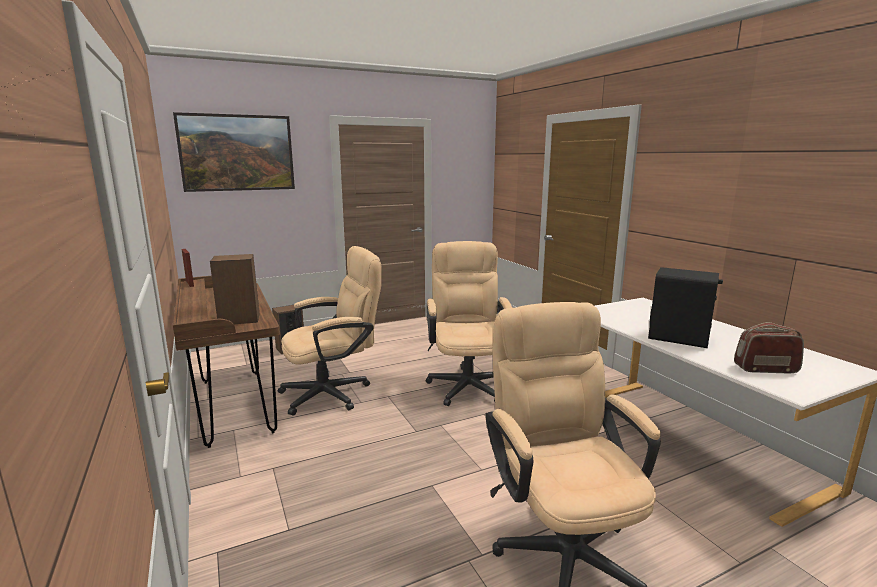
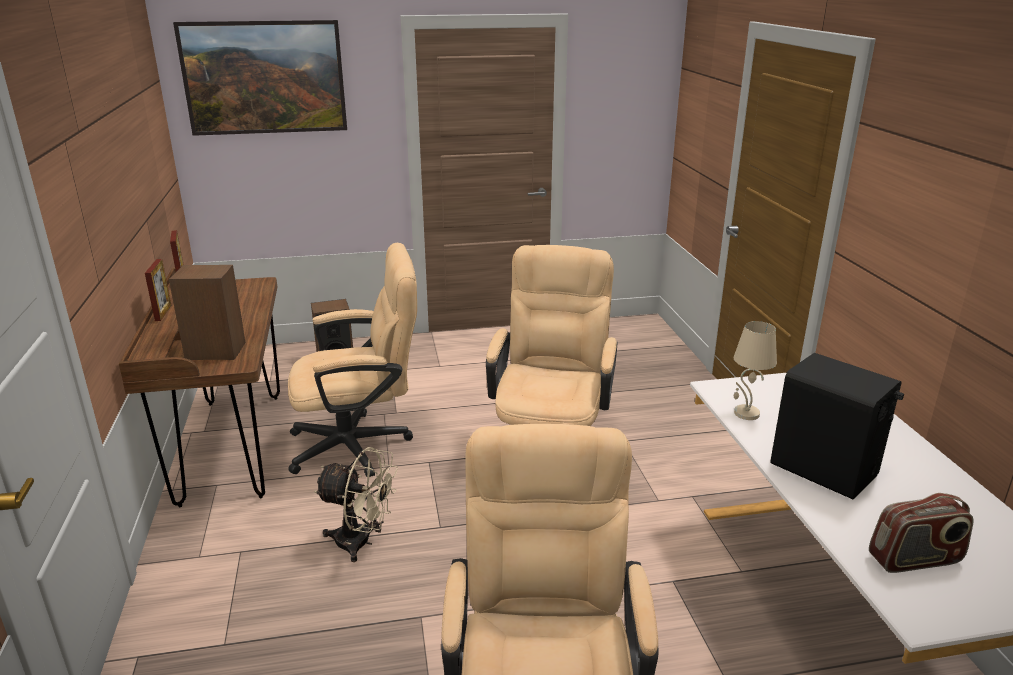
camera: 15 degrees right, 10 degrees up
(188, 300) = (163, 313): none -> picture frame
(364, 448) = (361, 542): none -> beige fan
(613, 319) = (746, 413): none -> beige table lamp
(765, 369) = (915, 559): radio -> radio turned 150 degrees clockwise

